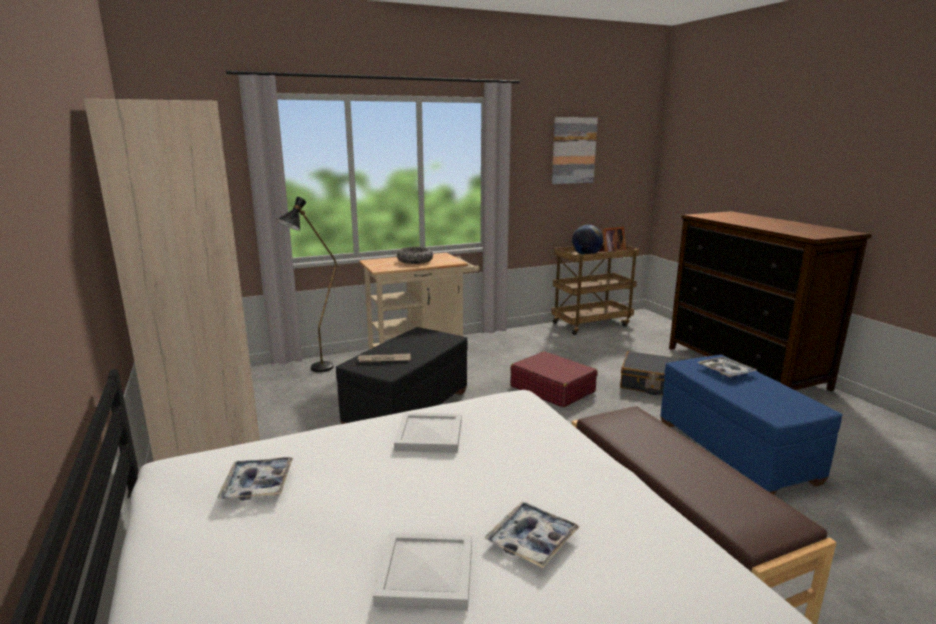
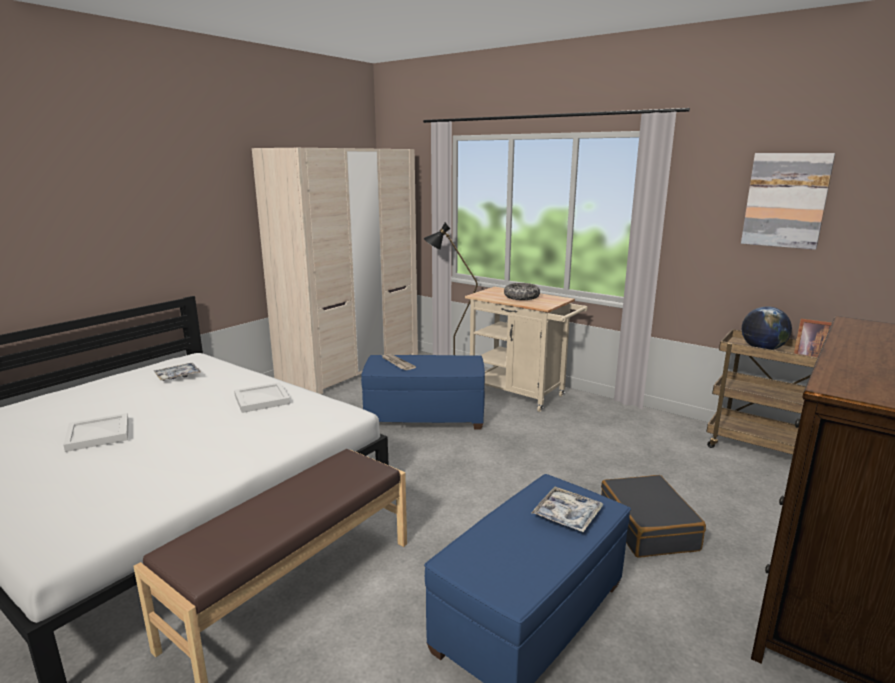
camera: 60 degrees right, 0 degrees up
(408, 408) = (425, 417): black ottoman -> blue ottoman
(531, 540) = (135, 456): tray -> none
(552, 389) = (543, 467): red suitcase -> none

